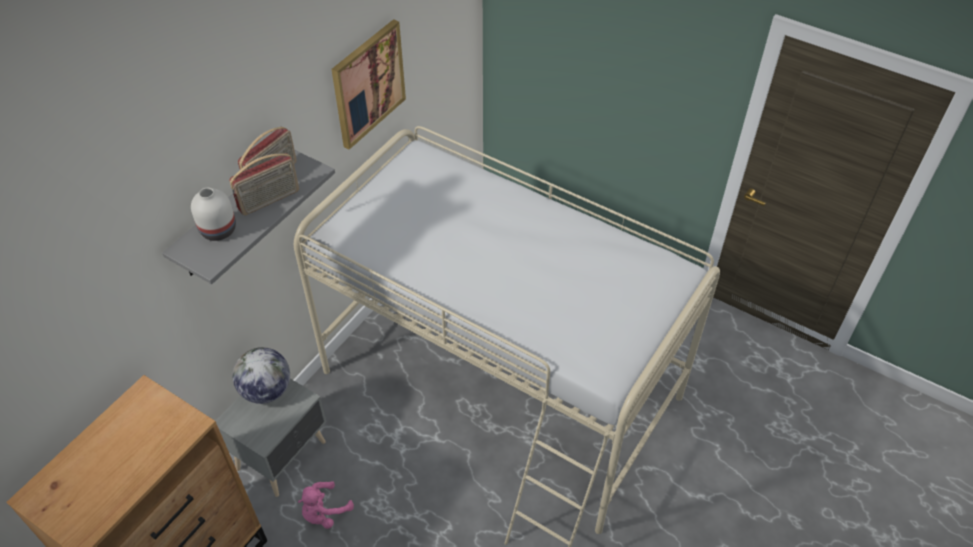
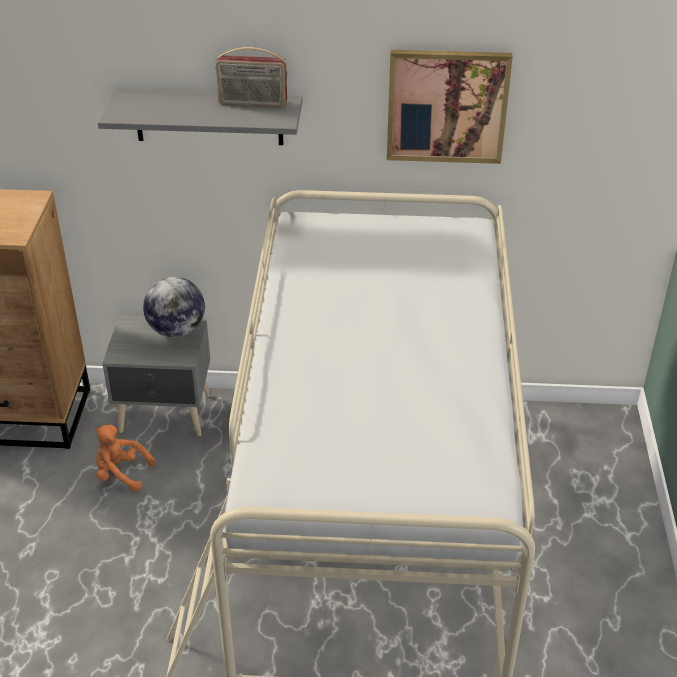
camera: 60 degrees right, 10 degrees down
(217, 230) = (160, 103): white vase -> none
(269, 200) = (220, 113): radio -> none
(324, 512) = (121, 474): pink plush toy -> orange plush toy

